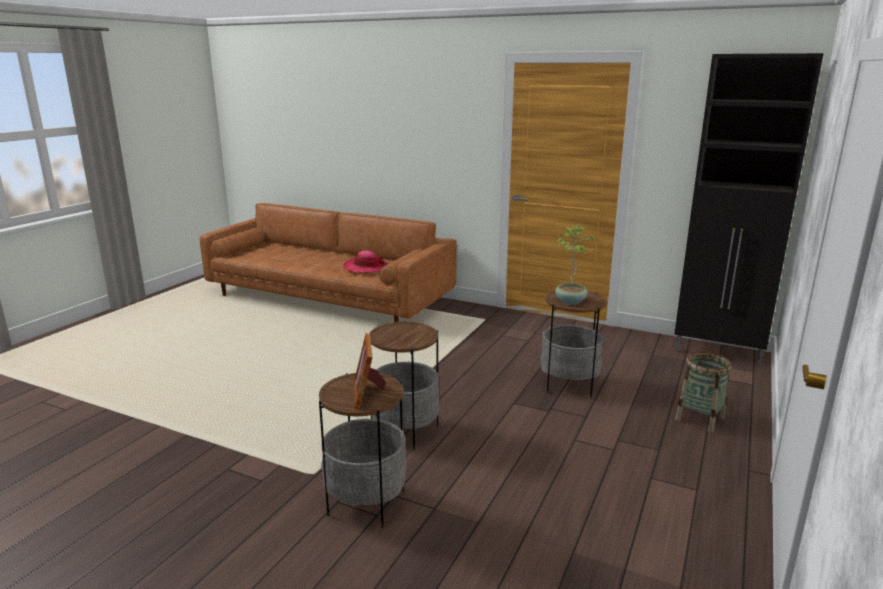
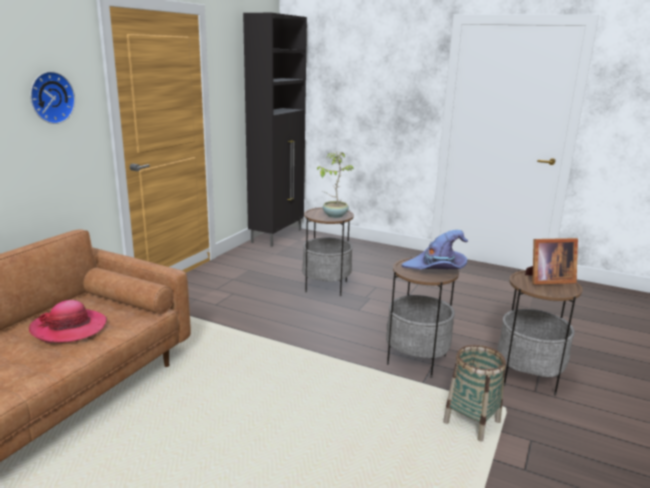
camera: 90 degrees left, 0 degrees up
(402, 339) = (436, 269): none -> purple hat
(453, 130) = (50, 97): none -> wall clock
(700, 419) = (373, 256): basket -> basket (472, 422)

